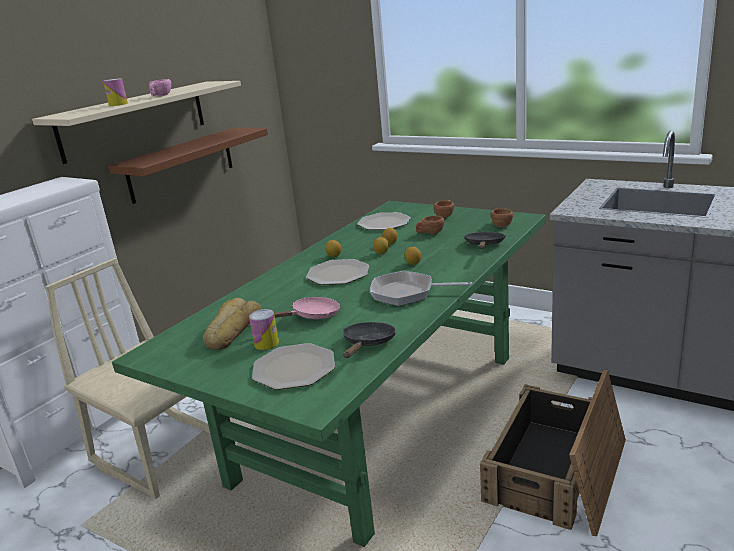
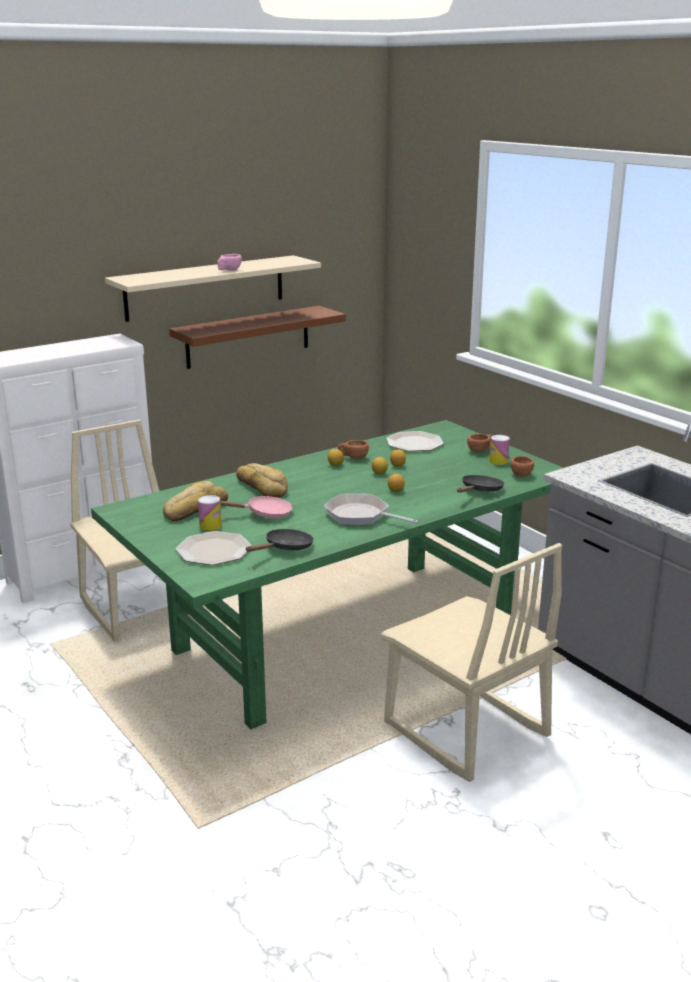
camera: 20 degrees right, 0 degrees up
(118, 104) = (184, 274): can -> can (498, 461)
(283, 291) = (262, 486): none -> bread
(338, 273) = (322, 482): plate -> none
(430, 233) = (444, 465): brown cup -> brown cup (353, 458)
(558, 472) = (464, 731): crate -> beige chair

